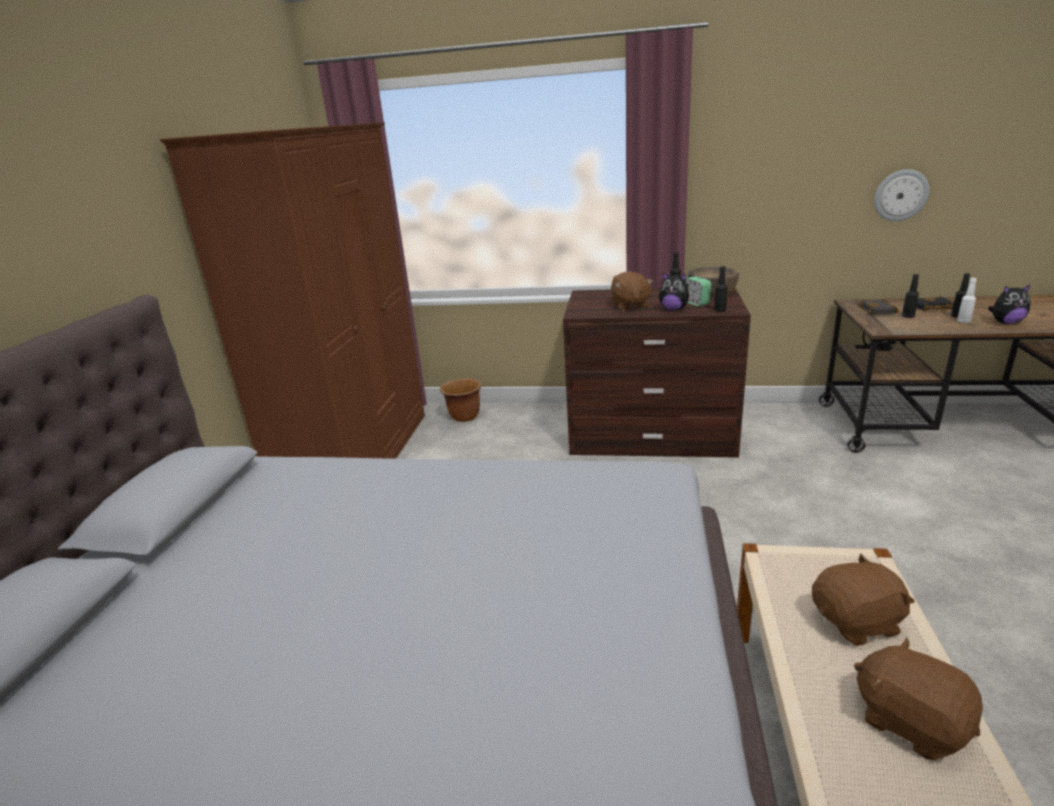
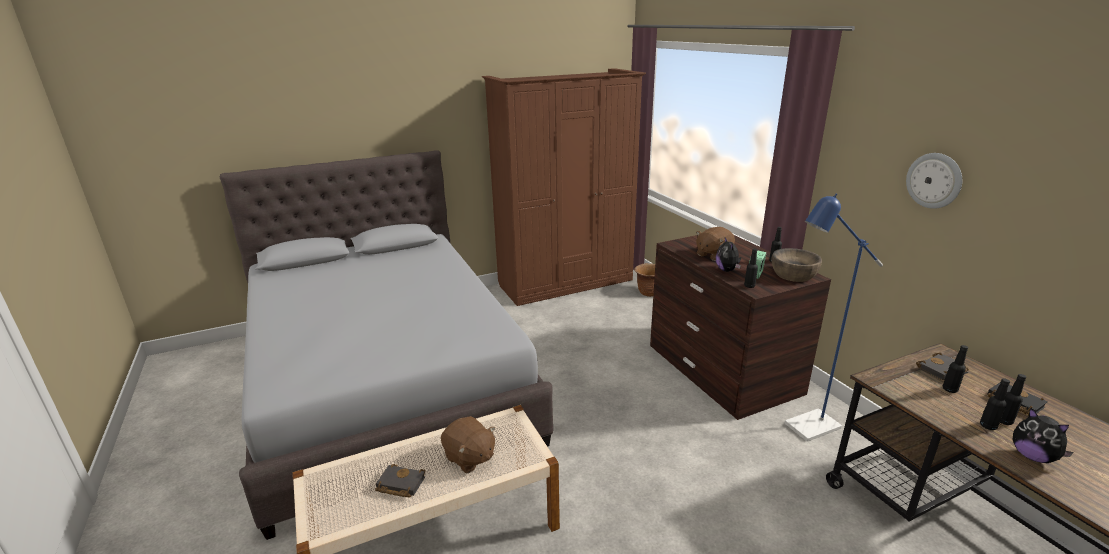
camera: 55 degrees right, 0 degrees up
(773, 432) = (805, 428): none -> blue floor lamp
(900, 195) = (1041, 256): wall clock -> wall clock (934, 180)
(910, 721) = (399, 484): brown plush toy -> black book
(963, 321) = (988, 426): white bottle -> black bottle

